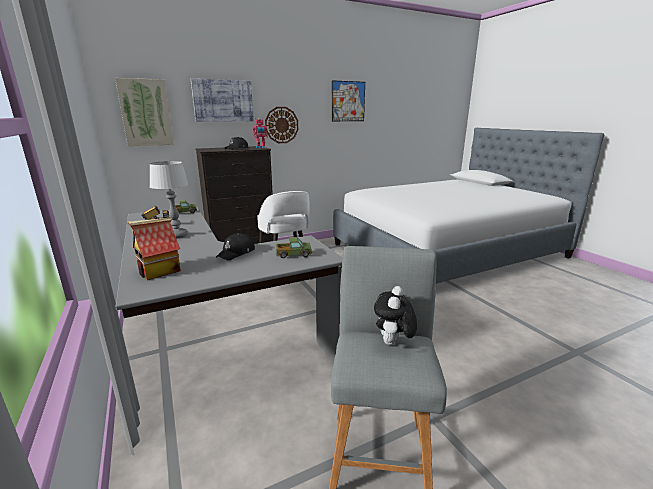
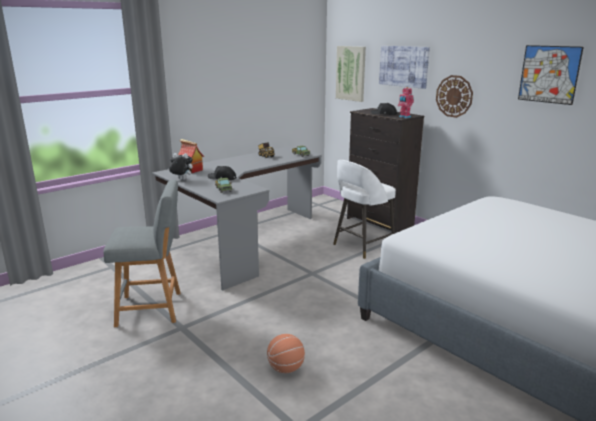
camera: 75 degrees right, 0 degrees up
(176, 236) = (248, 162): table lamp -> none
(393, 343) = (141, 234): plush toy -> plush toy (181, 179)
(498, 347) = (285, 368): none -> basketball

